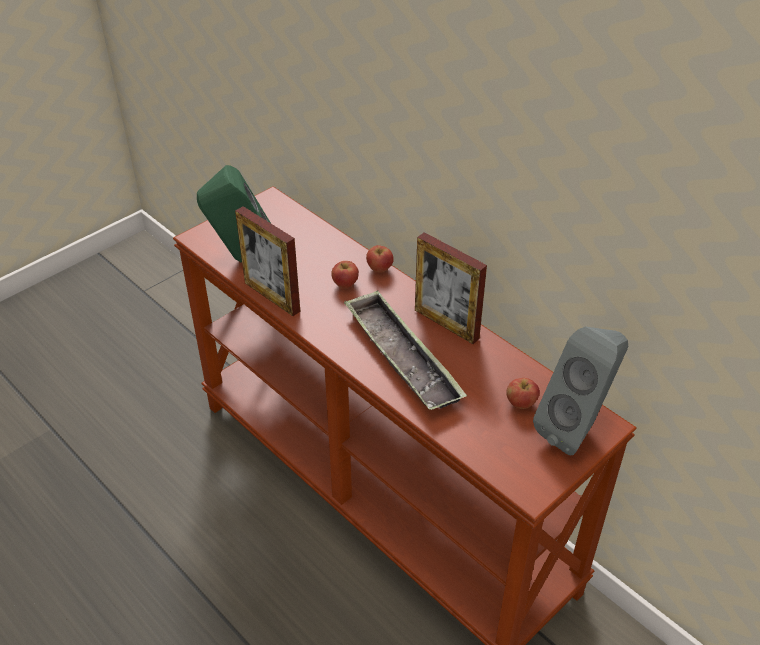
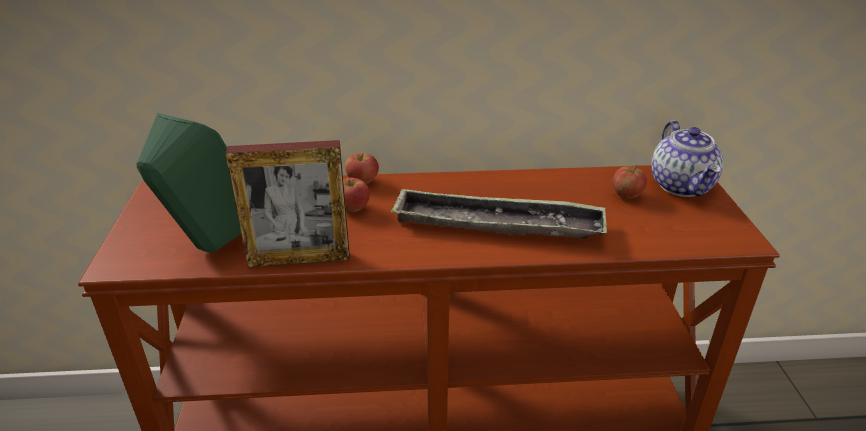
camera: 50 degrees left, 10 degrees down
(446, 324) = (484, 184): picture frame -> none
(576, 429) = (682, 186): grey speaker -> teapot

